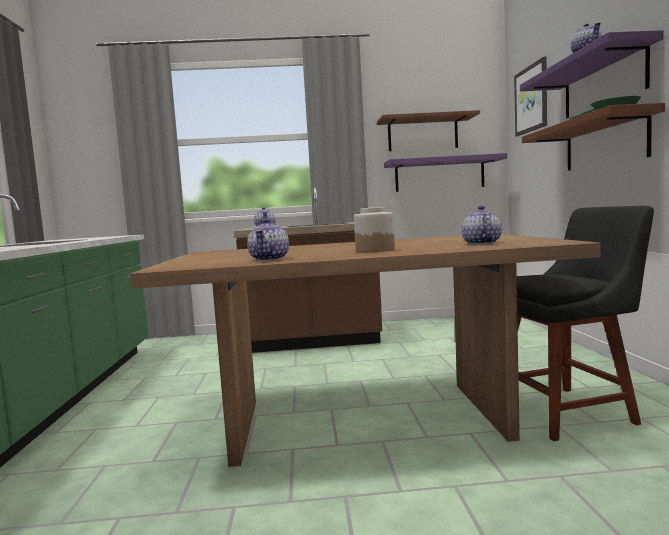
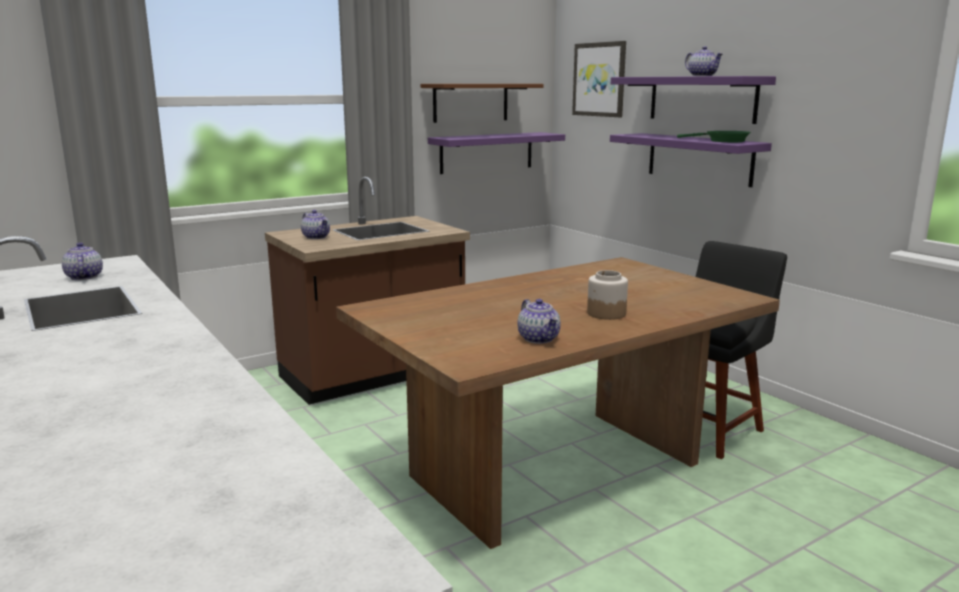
camera: 30 degrees left, 10 degrees up
(481, 243) = (679, 297): teapot -> teapot (83, 277)
(604, 142) = (699, 158): brown shelf -> purple shelf

